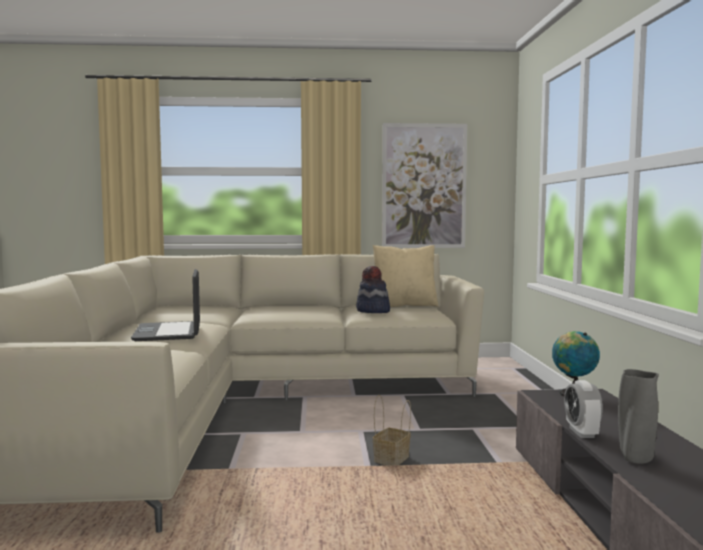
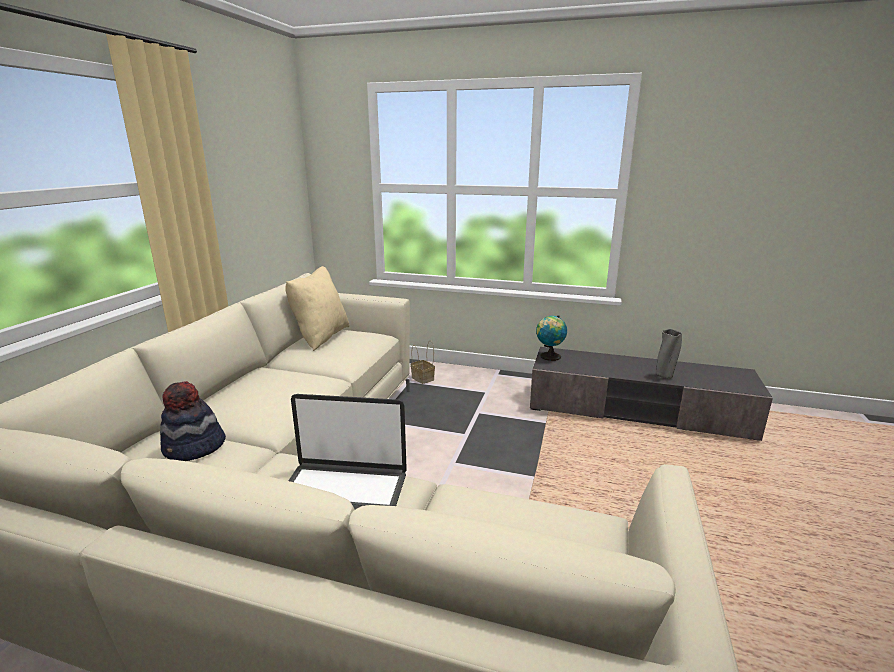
camera: 70 degrees left, 15 degrees up
(373, 311) = (335, 355): hat -> hat (194, 448)
(391, 459) = (523, 463): basket -> basket (423, 379)
(424, 186) = (250, 196): picture -> none
(581, 432) = (623, 376): alarm clock -> none

